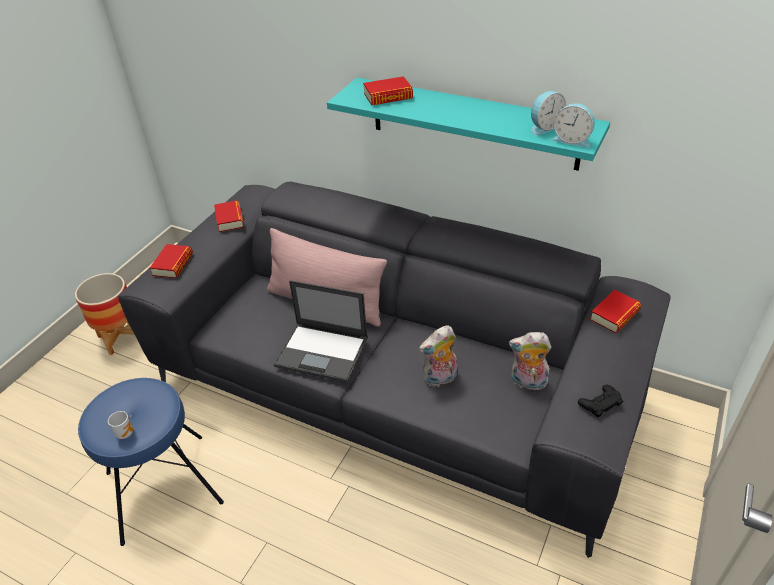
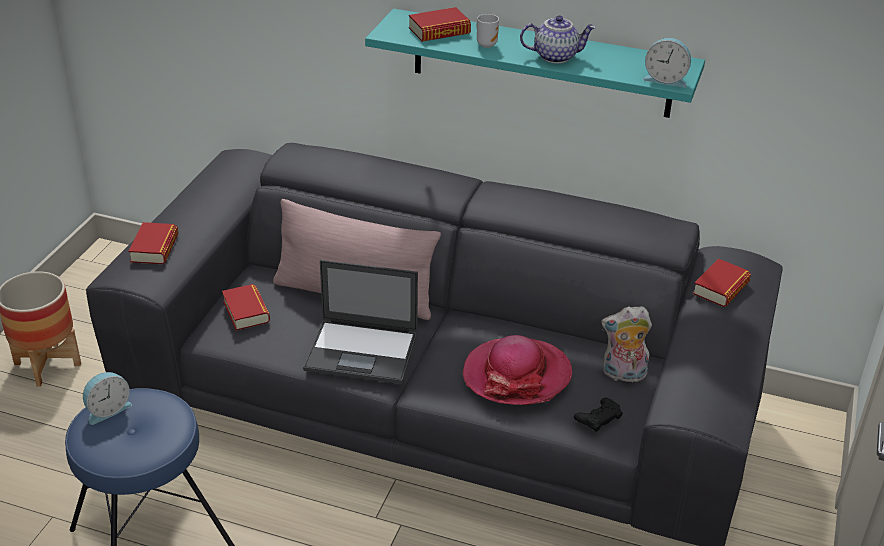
camera: 10 degrees left, 5 degrees down
(125, 432) = (134, 449): mug -> mug (486, 44)
(230, 219) = (216, 192): book -> book (246, 311)
(440, 379) = (517, 375): plush toy -> hat
(480, 118) = (555, 56): none -> teapot
(544, 127) = (631, 65): alarm clock -> alarm clock (107, 409)
(600, 403) = (715, 380): black game controller -> black game controller (598, 418)

